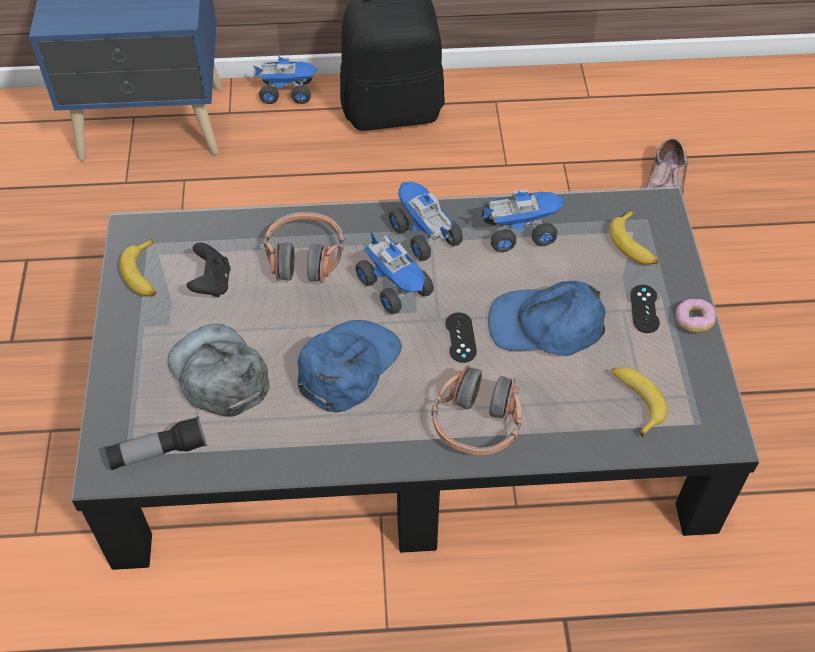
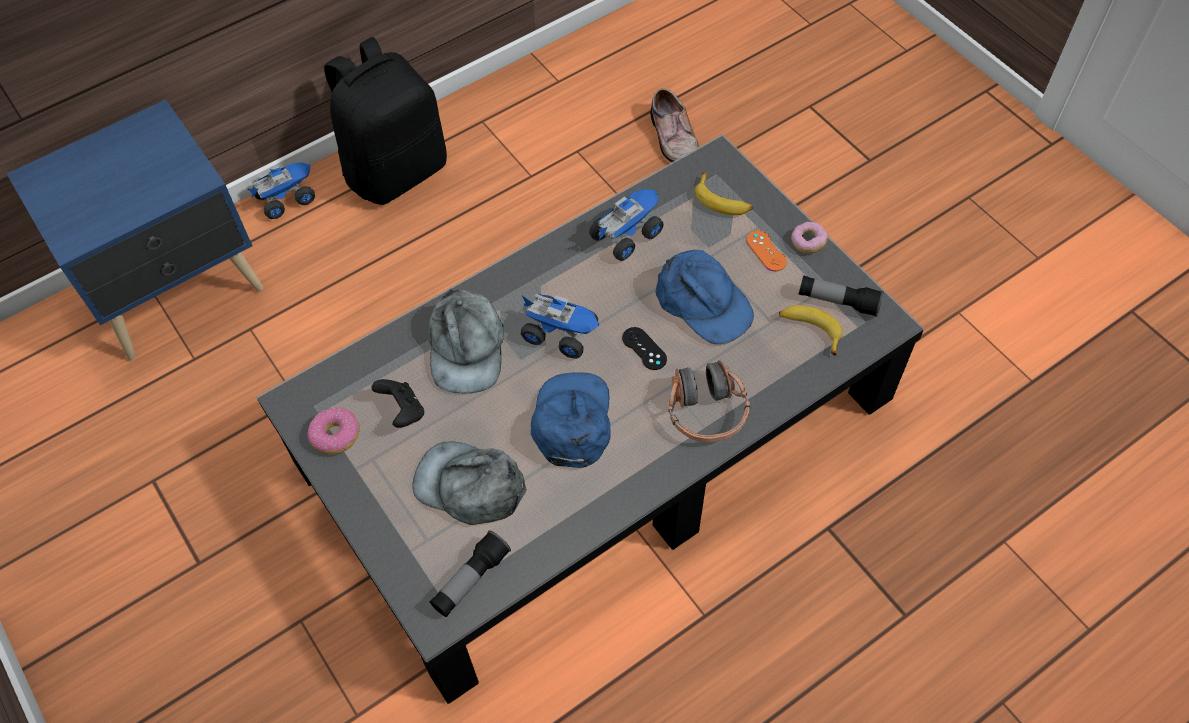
camera: 30 degrees left, 5 degrees up
(144, 274) = (335, 435): banana -> donut
(304, 257) = (466, 347): headphones -> grey cap
(424, 235) = (551, 276): toy truck -> none
(546, 325) = (703, 303): blue cap -> blue cap turned 105 degrees counterclockwise
(644, 309) = (766, 251): black game controller -> orange game controller
(684, 390) = (838, 301): none -> flashlight

